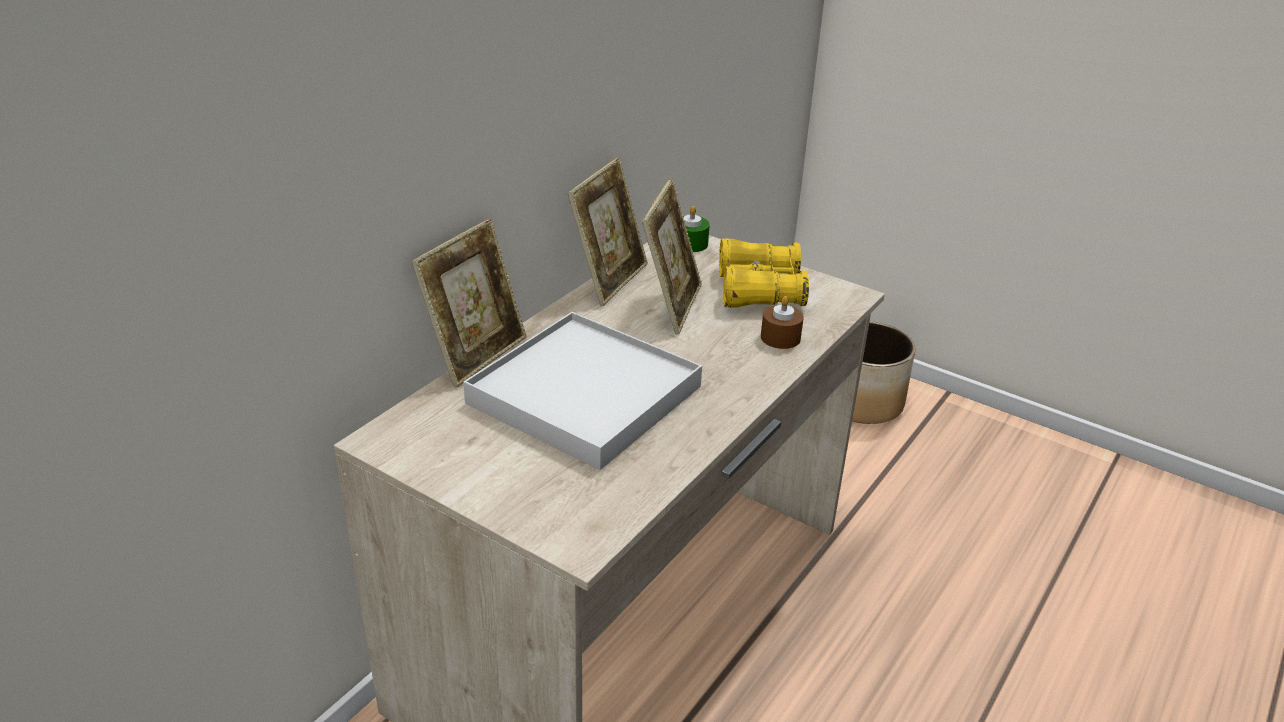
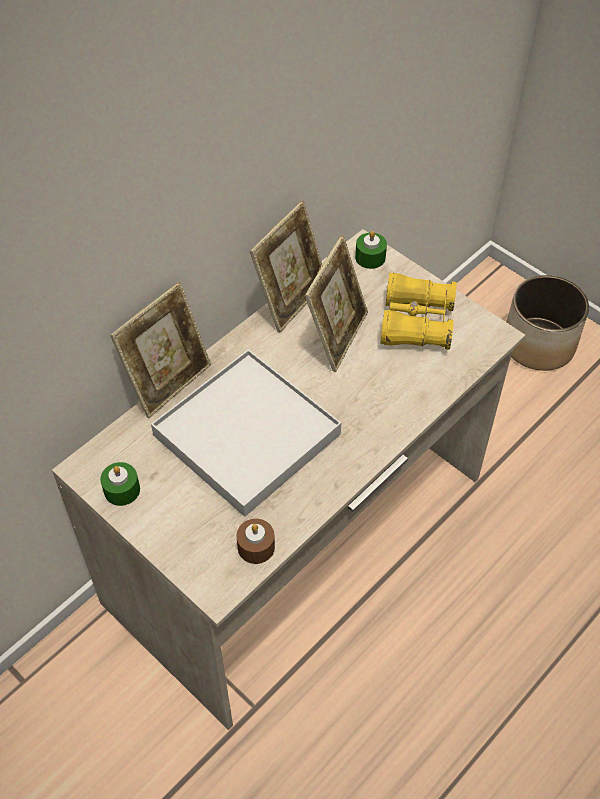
camera: 10 degrees right, 20 degrees up
(432, 457) = (122, 490): none -> green candle
(780, 337) = (420, 383): brown candle -> brown candle (256, 547)

